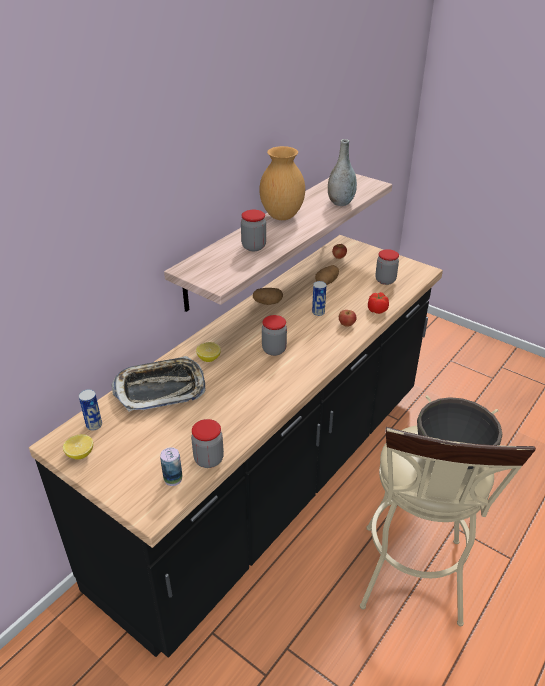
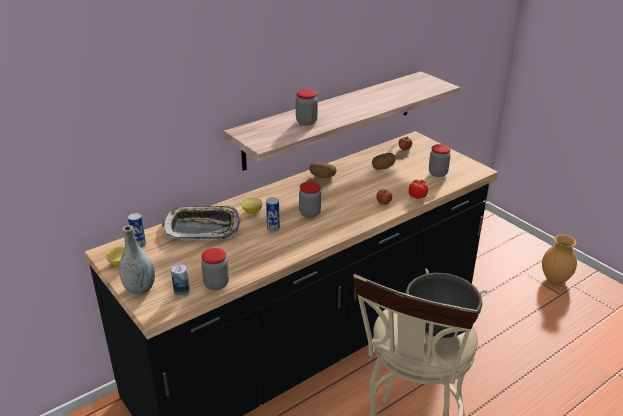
camera: 15 degrees right, 5 degrees down
(282, 216) = (344, 101): brown vase -> brown vase (555, 279)
(318, 312) = (363, 190): can -> can (273, 228)
(340, 203) = (402, 97): grey vase -> grey vase (140, 289)

